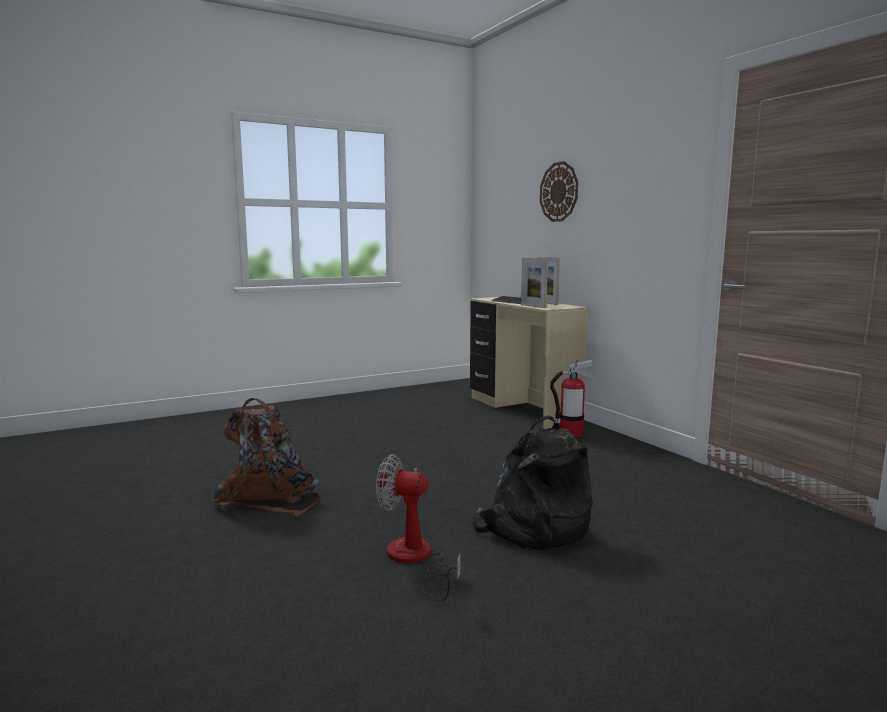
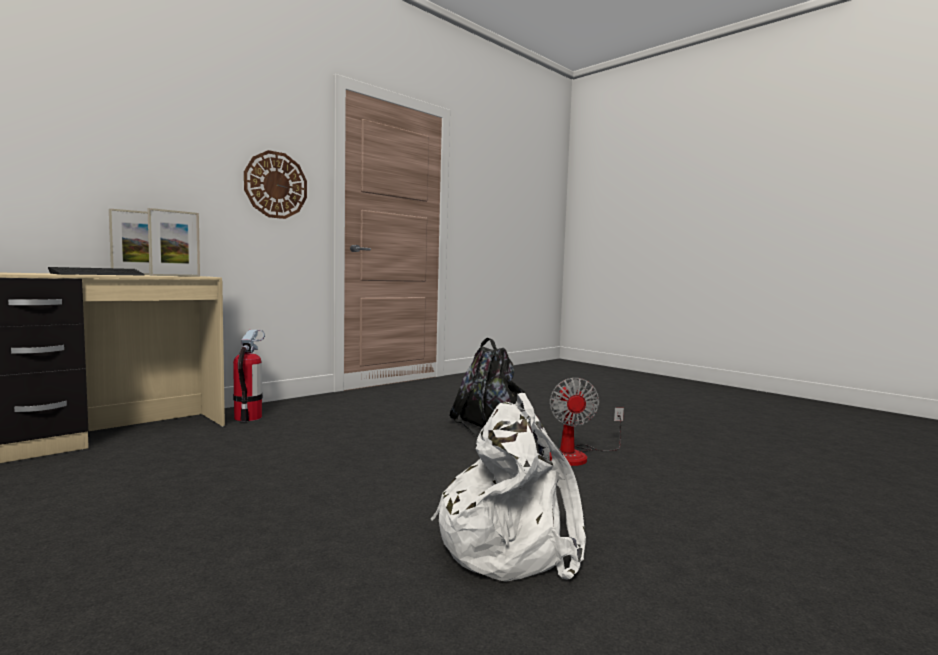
camera: 105 degrees left, 5 degrees down
(270, 497) = (509, 544): brown backpack -> white backpack
(559, 192) = (112, 121): wall clock -> wall clock (276, 185)

